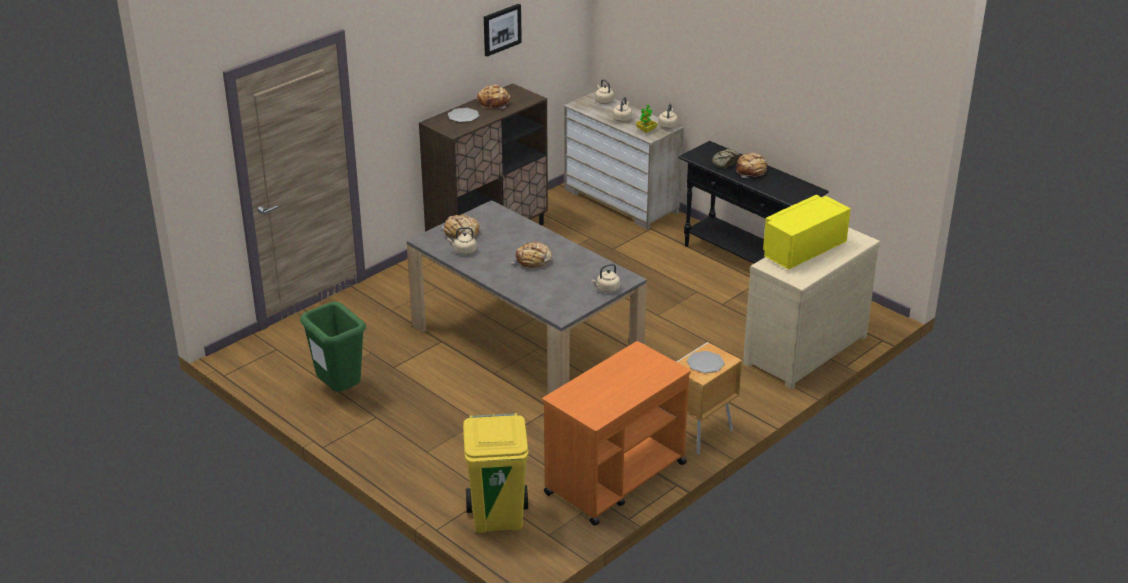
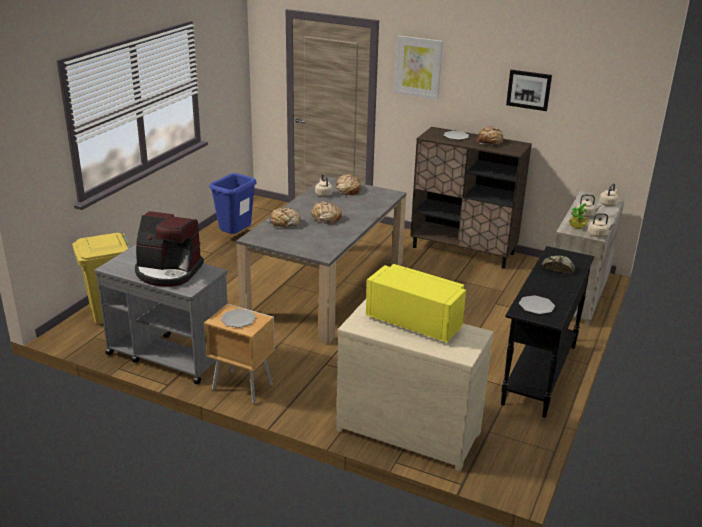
camera: 70 degrees right, 5 degrees down
(339, 391) = (236, 237): green trash can -> blue trash can
(395, 62) = (418, 67): none -> picture
(606, 289) = (301, 249): beige kettle -> none
(614, 479) = (168, 354): orange cart -> grey cart
(625, 379) = (168, 272): none -> coffee machine
(751, 171) = (555, 282): bread -> bread (285, 224)
(789, 190) = (536, 306): none -> plate

